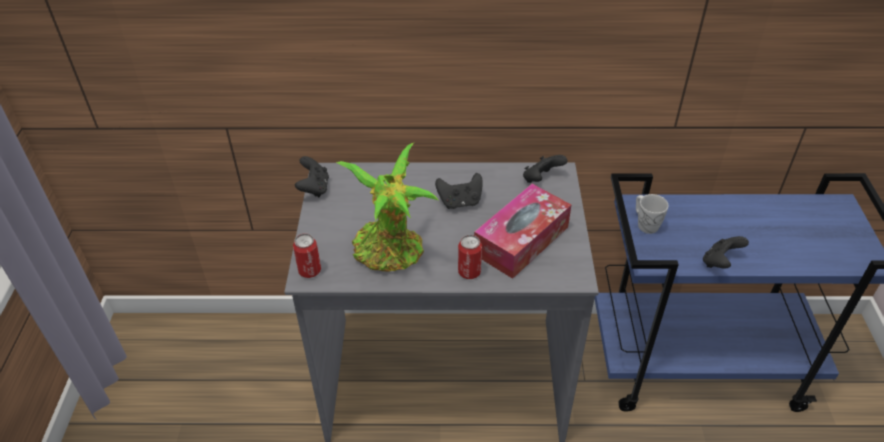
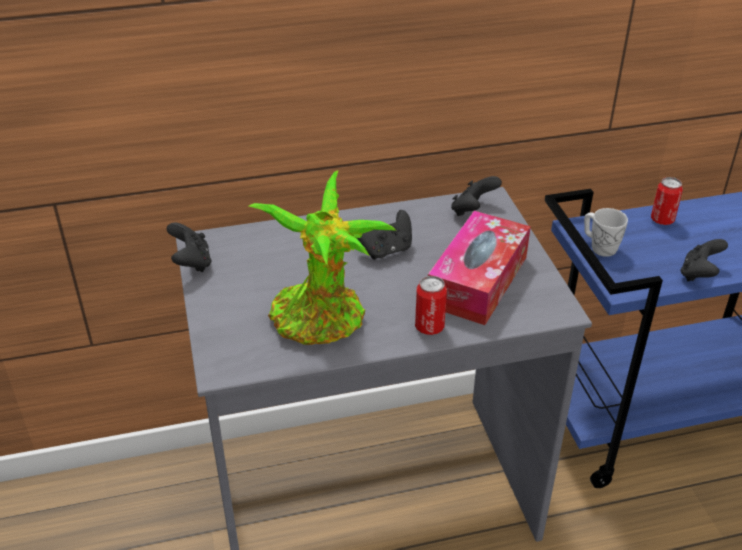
camera: 15 degrees left, 5 degrees down
(309, 271) = (223, 361): can -> can (662, 220)

